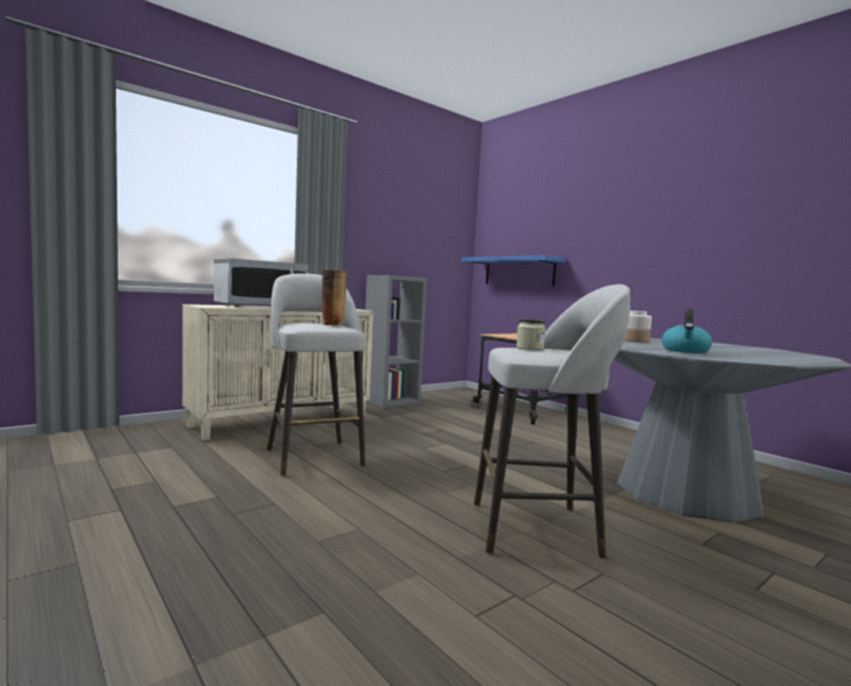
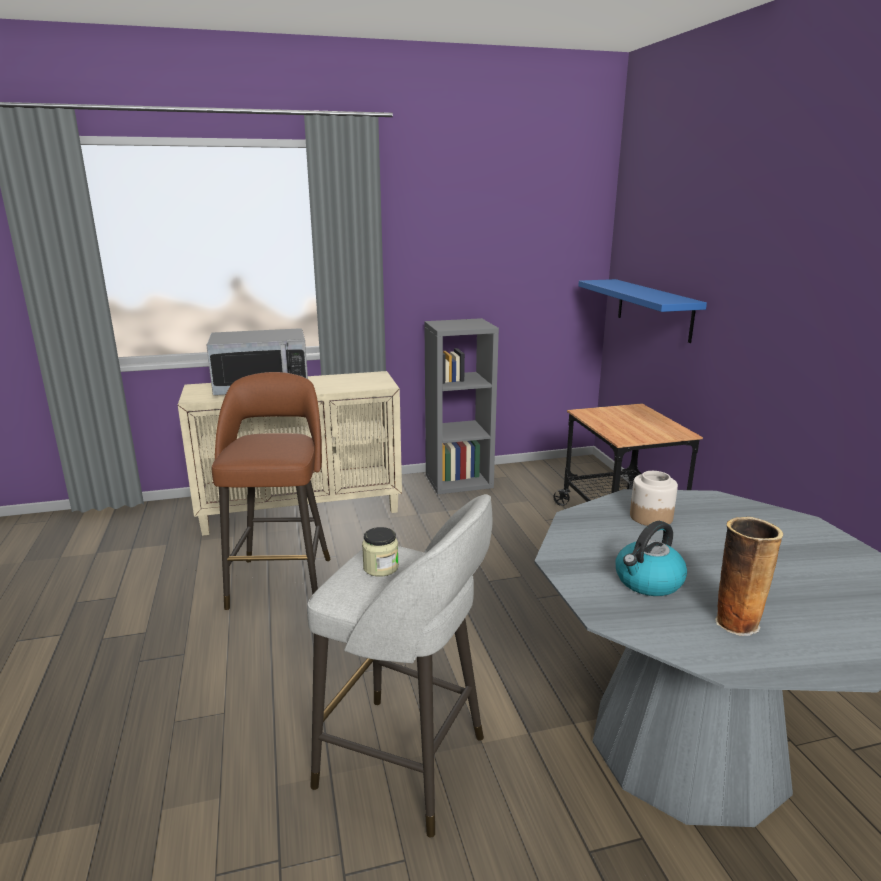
camera: 25 degrees right, 15 degrees up
(313, 456) = (282, 580): grey stool -> brown stool
(332, 325) = (280, 447): vase -> vase (736, 622)

